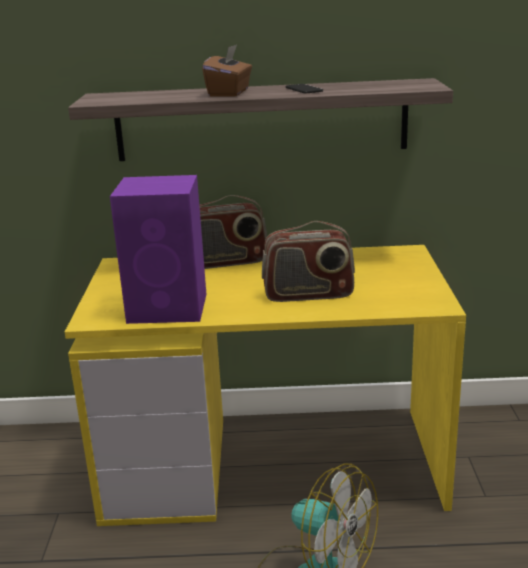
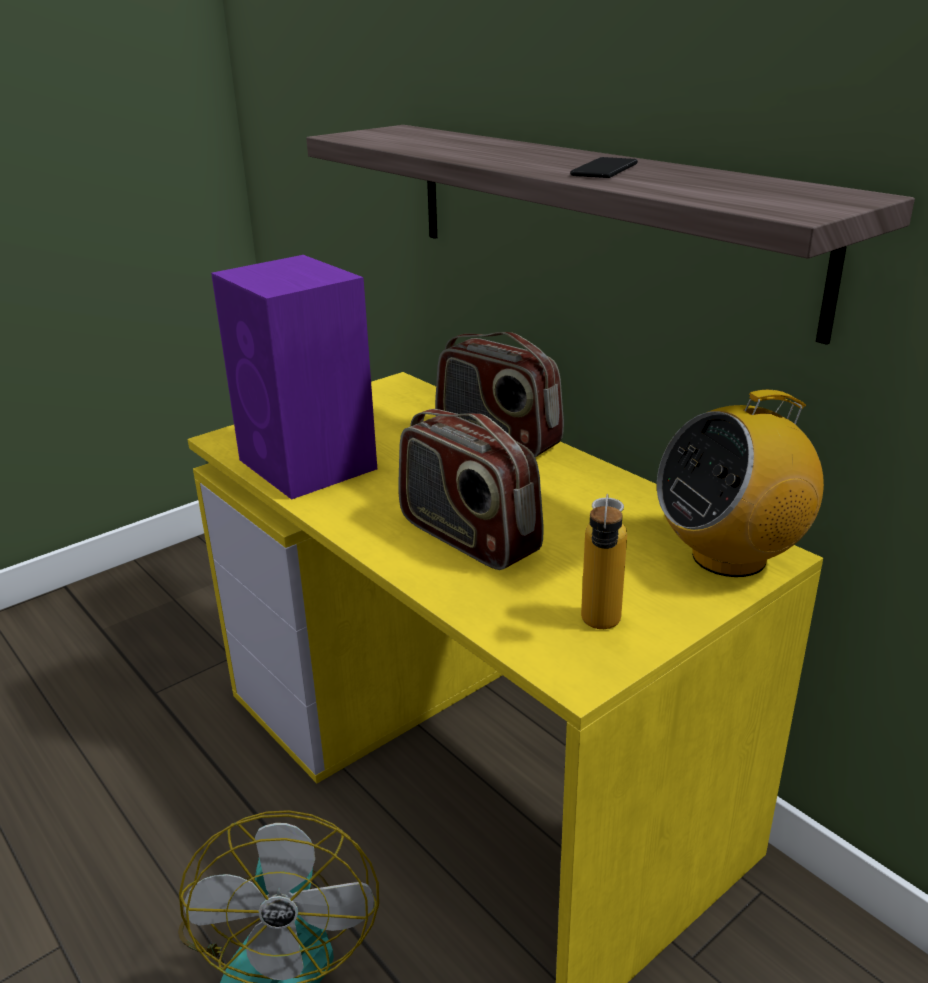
camera: 50 degrees right, 5 degrees up
(229, 93) = (505, 154): brown tissue box -> none
(401, 256) = (730, 556): none -> radio
(416, 293) = (599, 629): none -> bottle

